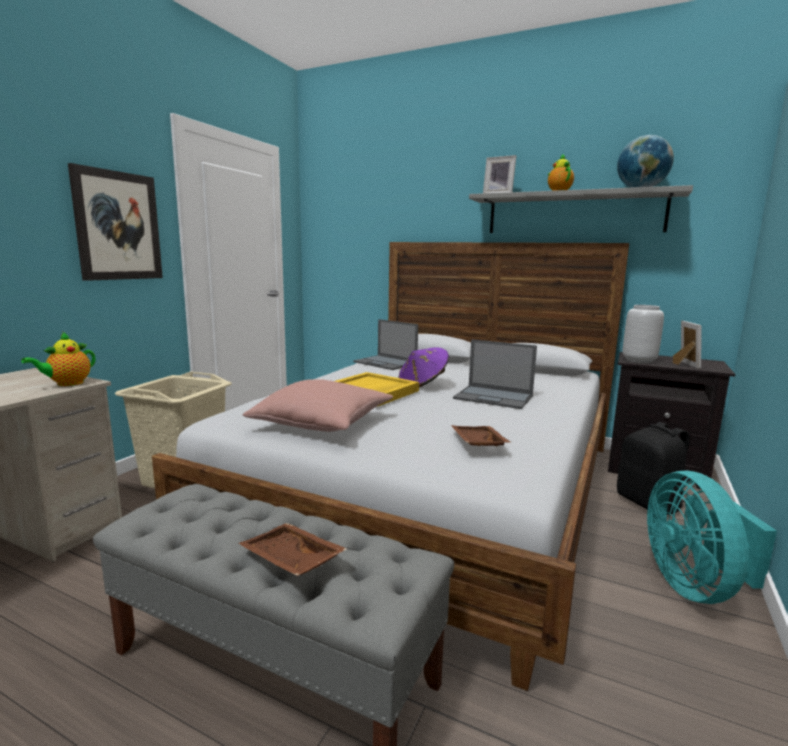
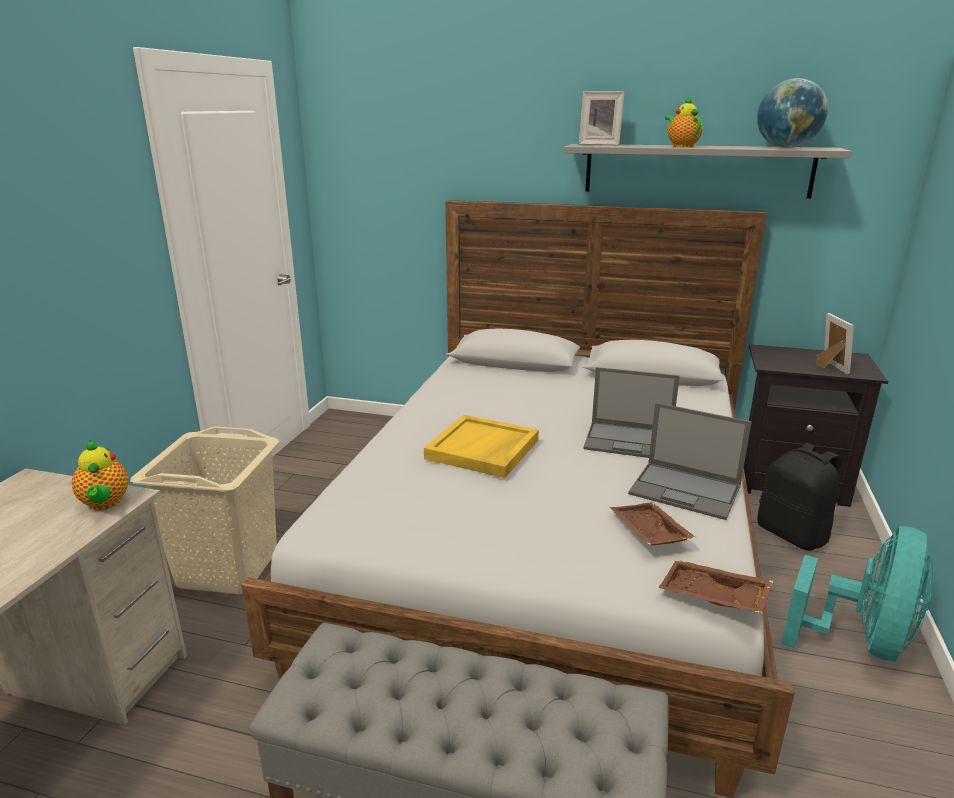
camera: 10 degrees left, 10 degrees up
(67, 384) = (105, 504): teapot -> teapot turned 45 degrees counterclockwise
(118, 226) = (92, 240): picture -> none
(290, 561) = (506, 731): brown tray -> brown tray (712, 598)
(322, 423) = (453, 517): pink pillow -> none
(386, 363) = (465, 381): laptop -> laptop (686, 490)
(423, 384) = (534, 423): purple hat -> none
(638, 360) = (777, 363): grey vase -> none
(694, 586) = (860, 641): turquoise fan -> turquoise fan turned 135 degrees counterclockwise

